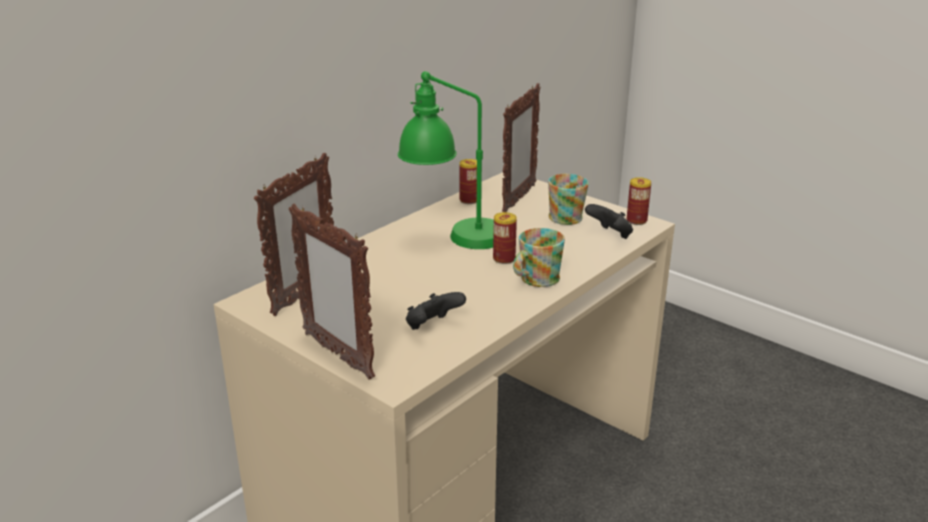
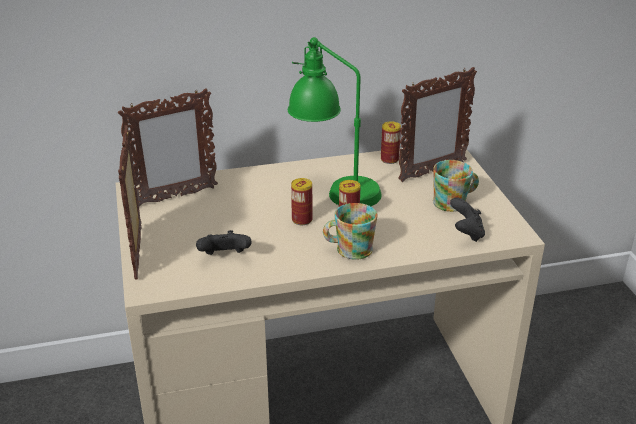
camera: 35 degrees right, 5 degrees up
(636, 220) = (510, 228): can -> can (302, 220)

